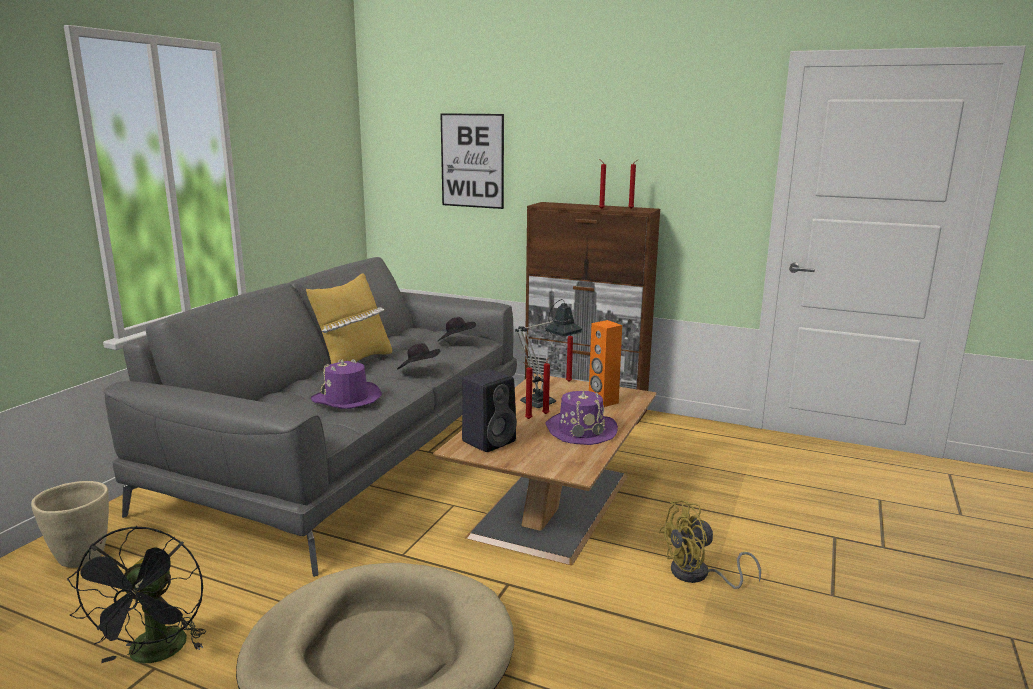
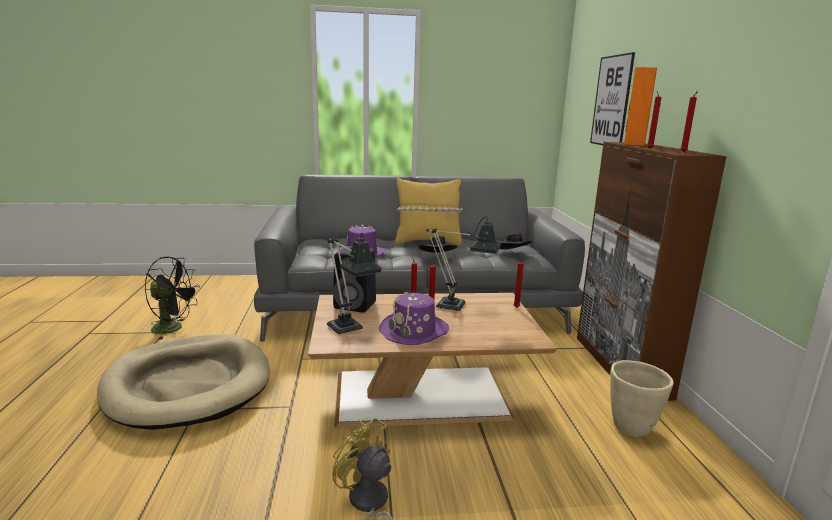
camera: 60 degrees right, 0 degrees up
(82, 557) = (245, 287): beige planter -> beige planter (632, 427)
(155, 655) = (173, 328): black fan -> black fan turned 135 degrees counterclockwise
(553, 457) = (348, 331): none -> table lamp
(603, 401) = (491, 328): orange speaker -> orange speaker (634, 144)

